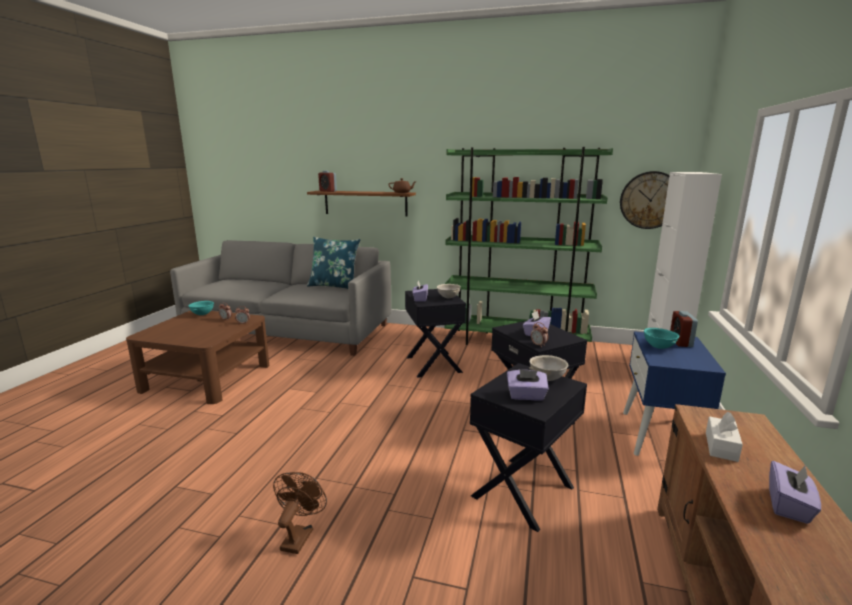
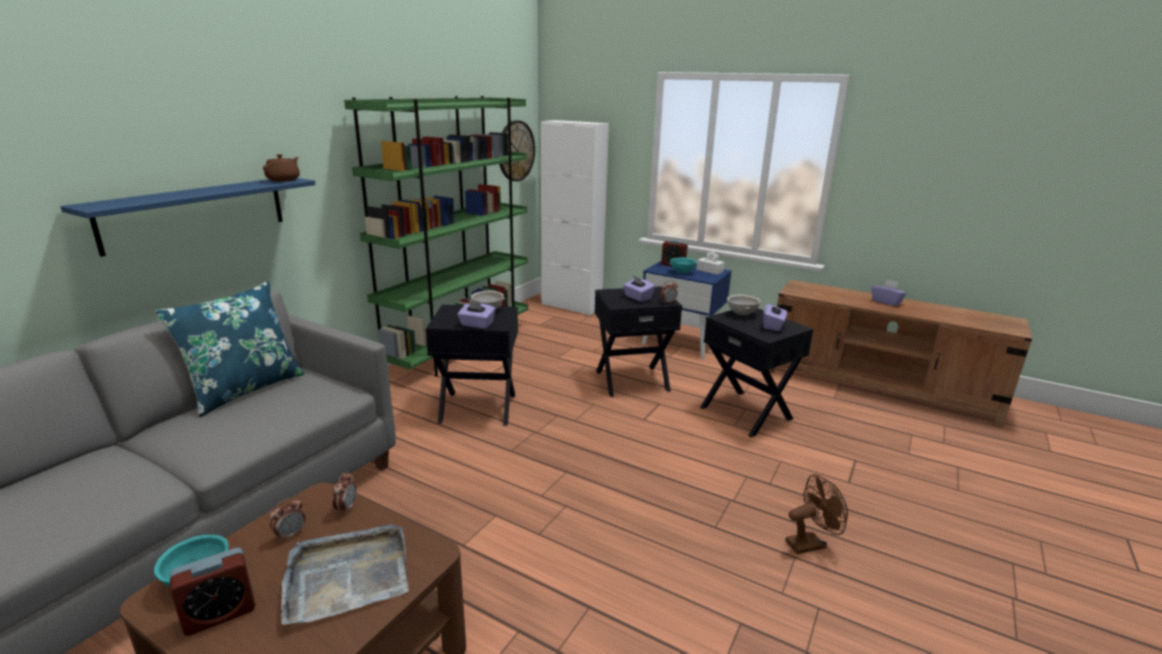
camera: 75 degrees left, 5 degrees up
(196, 332) = (347, 576): none -> grey tray
(299, 535) = (810, 543): brown fan -> brown fan turned 135 degrees clockwise
(328, 191) = (119, 202): alarm clock -> alarm clock (220, 614)
(365, 203) = (196, 213): brown shelf -> blue shelf
(721, 446) = (832, 297): white tissue box -> white tissue box (709, 271)

